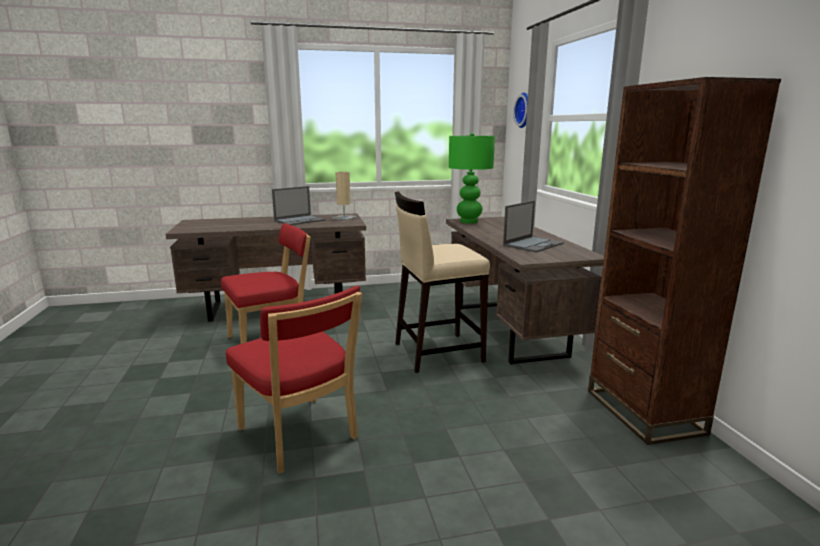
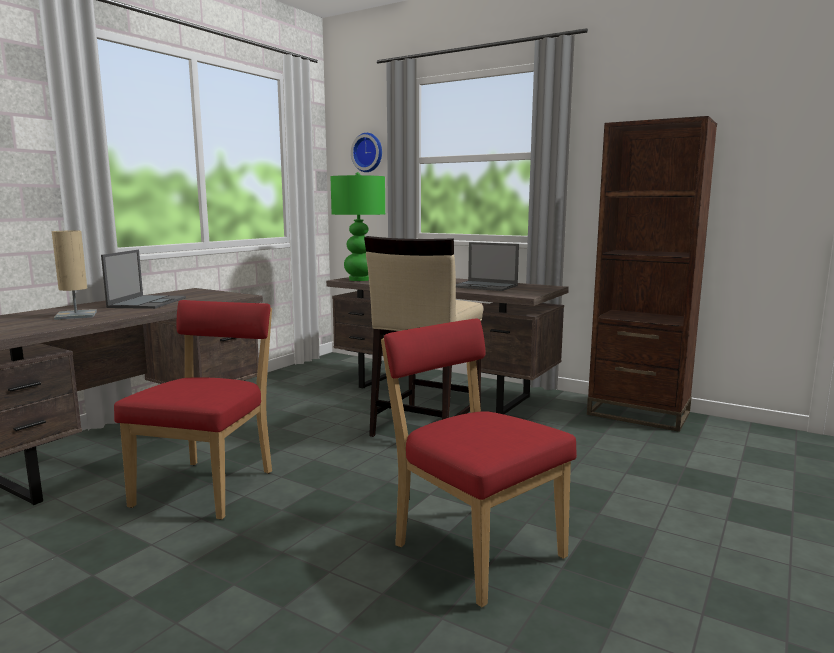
camera: 45 degrees left, 5 degrees down
(300, 436) = (473, 548): red chair -> red chair turned 135 degrees counterclockwise
(344, 218) = (202, 293): beige table lamp -> beige table lamp (76, 315)
(533, 244) = (485, 286): laptop -> laptop turned 120 degrees clockwise

